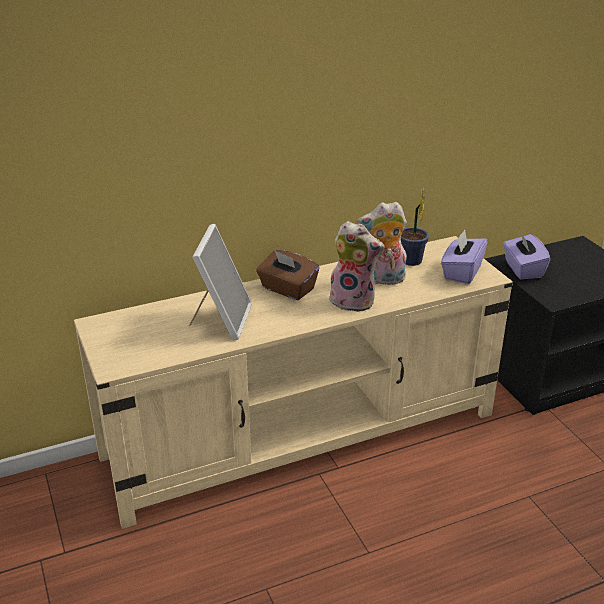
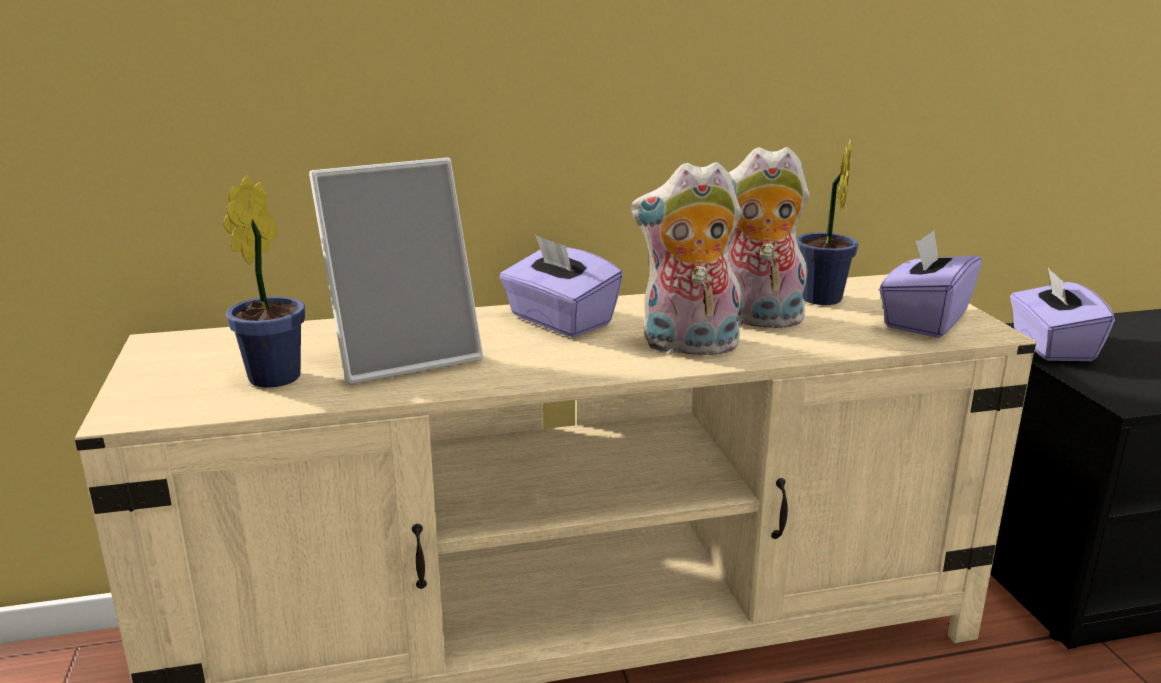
camera: 10 degrees right, 10 degrees down
(167, 338) = (279, 374): none -> potted plant
(221, 320) = (404, 355): picture frame -> picture frame turned 45 degrees clockwise
(287, 289) = (559, 321): brown tissue box -> purple tissue box
(354, 301) = (688, 347): plush toy -> plush toy turned 150 degrees clockwise

